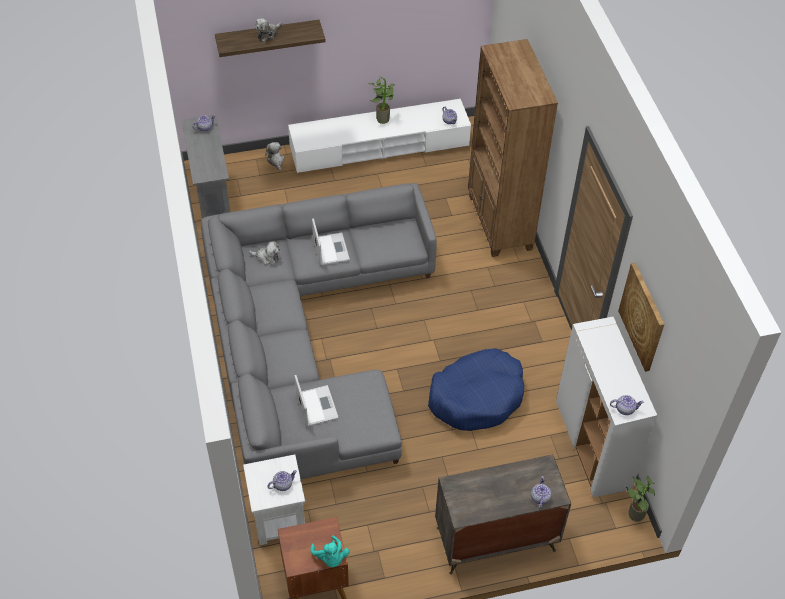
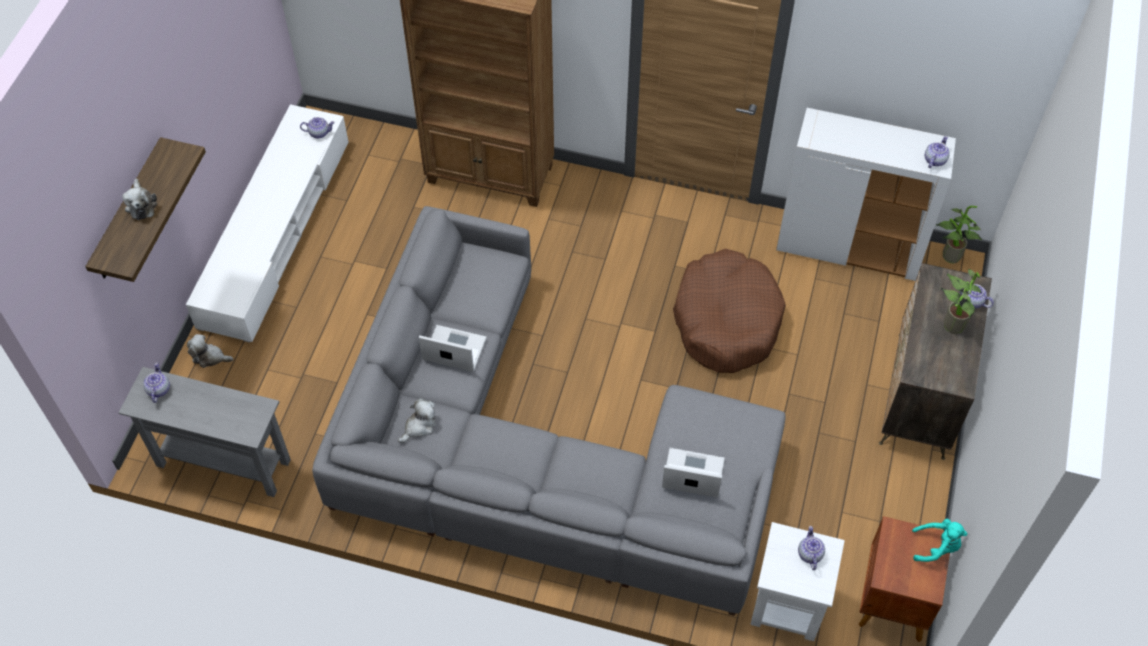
camera: 60 degrees left, 5 degrees up
(382, 118) = (258, 197): potted plant -> potted plant (950, 324)
(476, 396) = (726, 320): blue dog bed -> brown dog bed
(642, 316) = (869, 69): picture -> none

